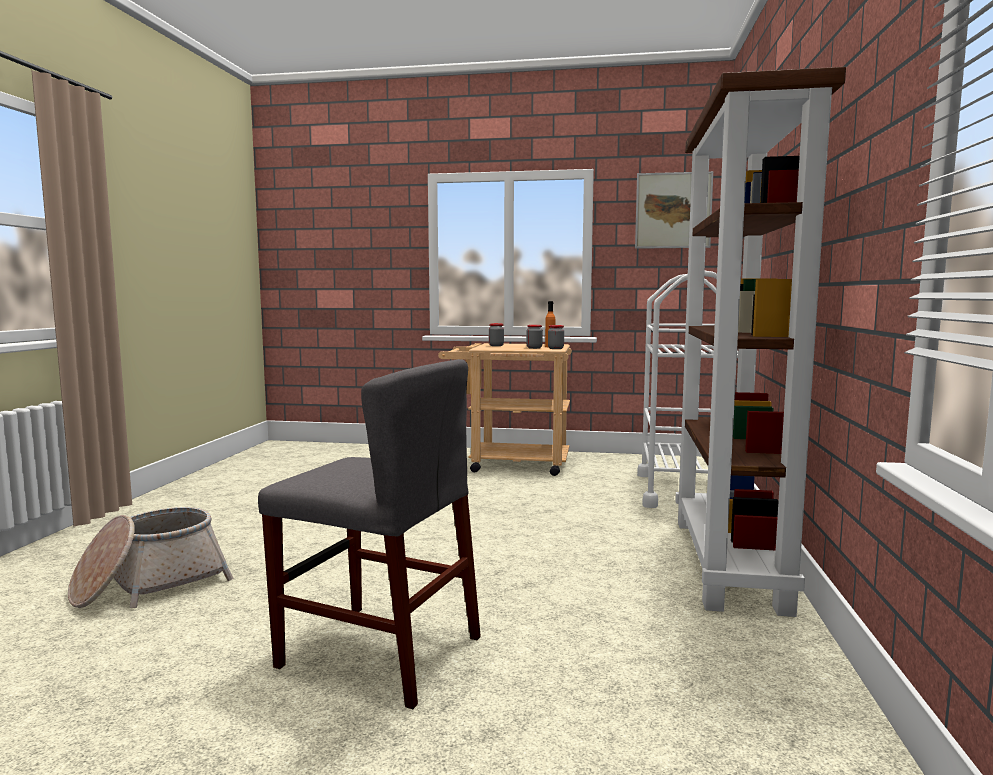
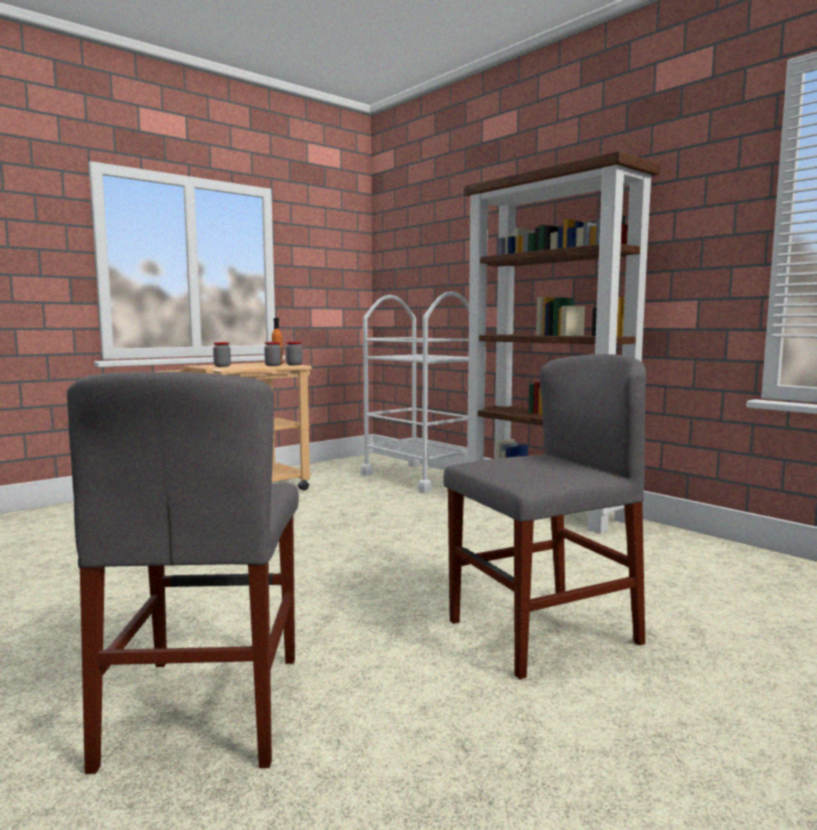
camera: 50 degrees left, 0 degrees up
(150, 584) = (206, 708): basket -> grey chair
(673, 210) = (336, 238): picture -> none

